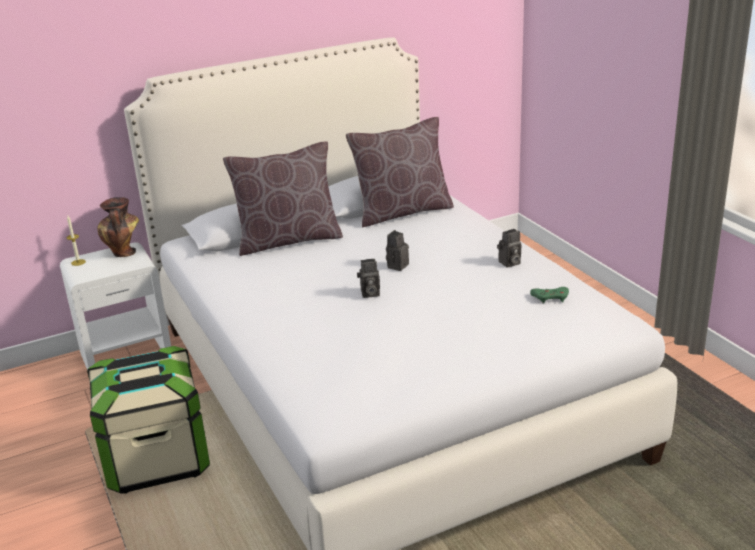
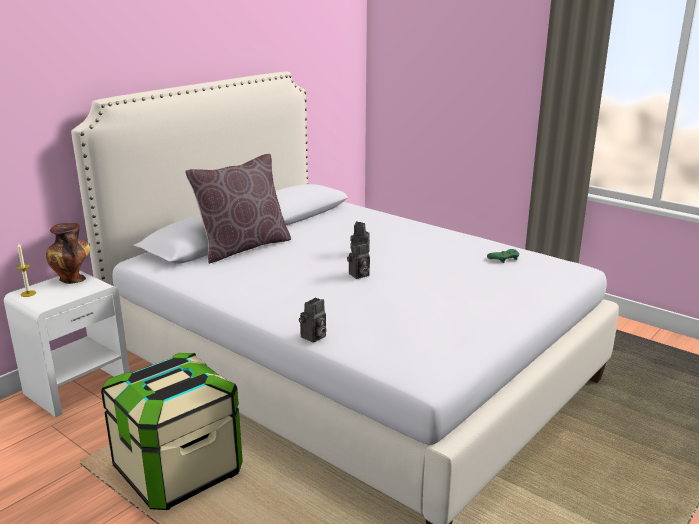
camera: 25 degrees left, 5 degrees down
(402, 212) = (323, 217): brown pillow -> none
(509, 263) = (448, 240): camera -> camera (313, 337)

